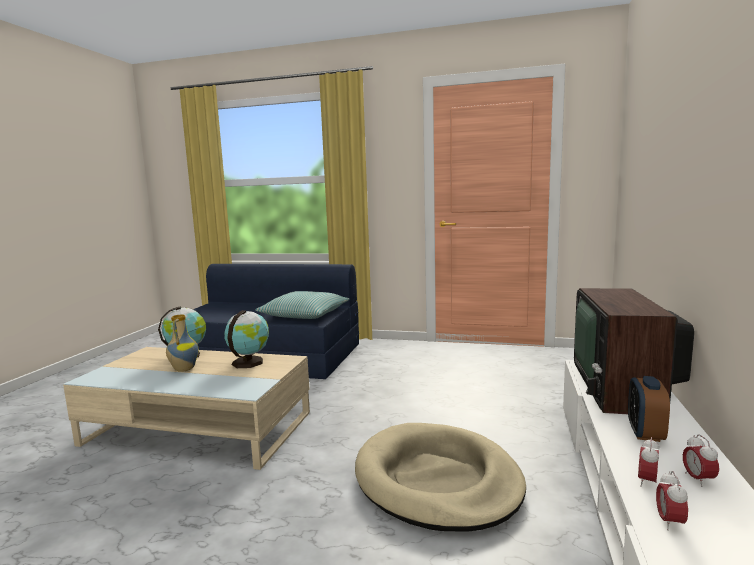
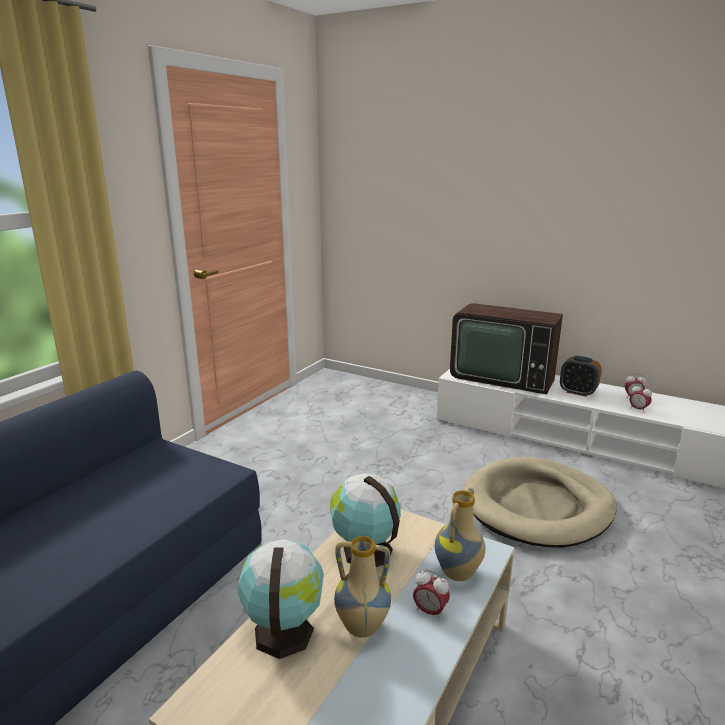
camera: 75 degrees left, 10 degrees up
(225, 386) = (459, 574): none -> vase
(304, 315) = (163, 480): pillow -> none
(669, 522) = (678, 417): alarm clock -> alarm clock (430, 611)

